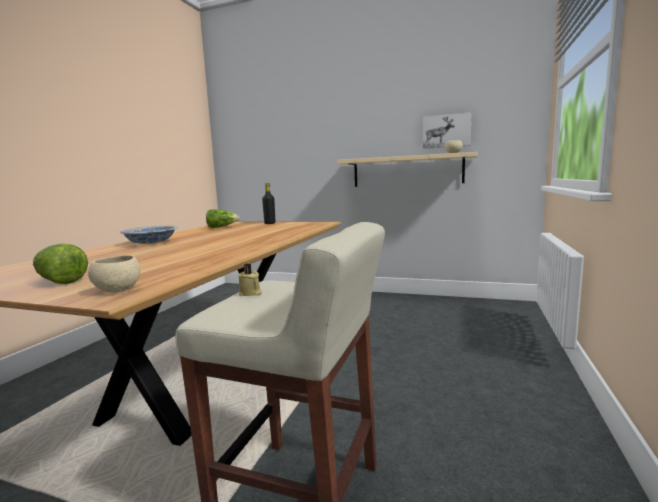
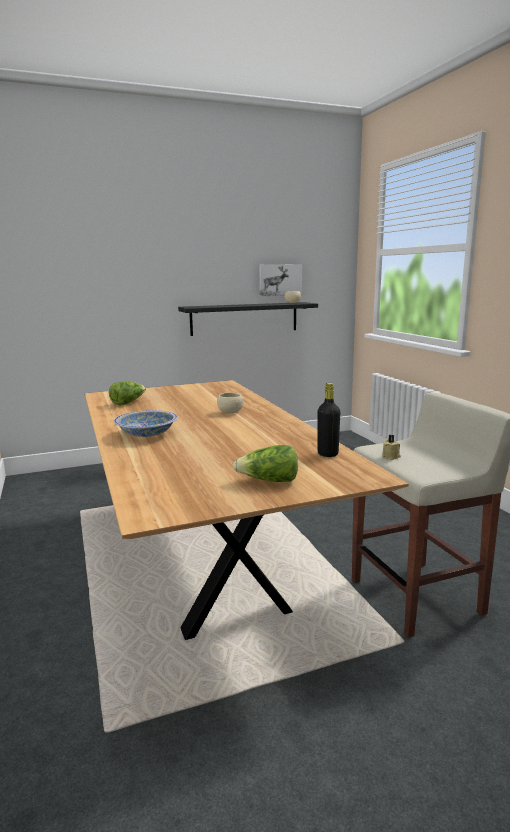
camera: 40 degrees left, 5 degrees up
(117, 290) = (353, 473): beige bowl -> beige bowl (230, 412)
(270, 223) = (165, 390): black bottle -> black bottle (327, 454)
(407, 171) = (244, 318): beige shelf -> black shelf

